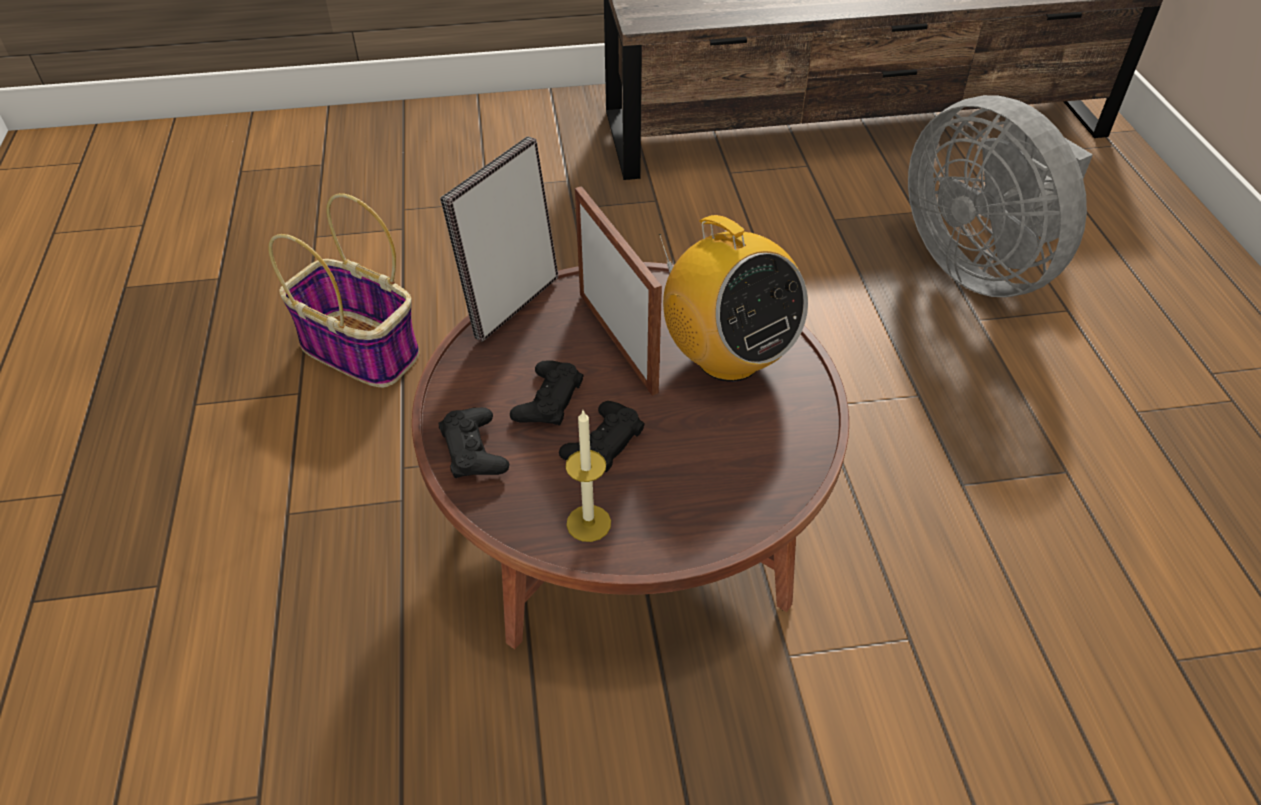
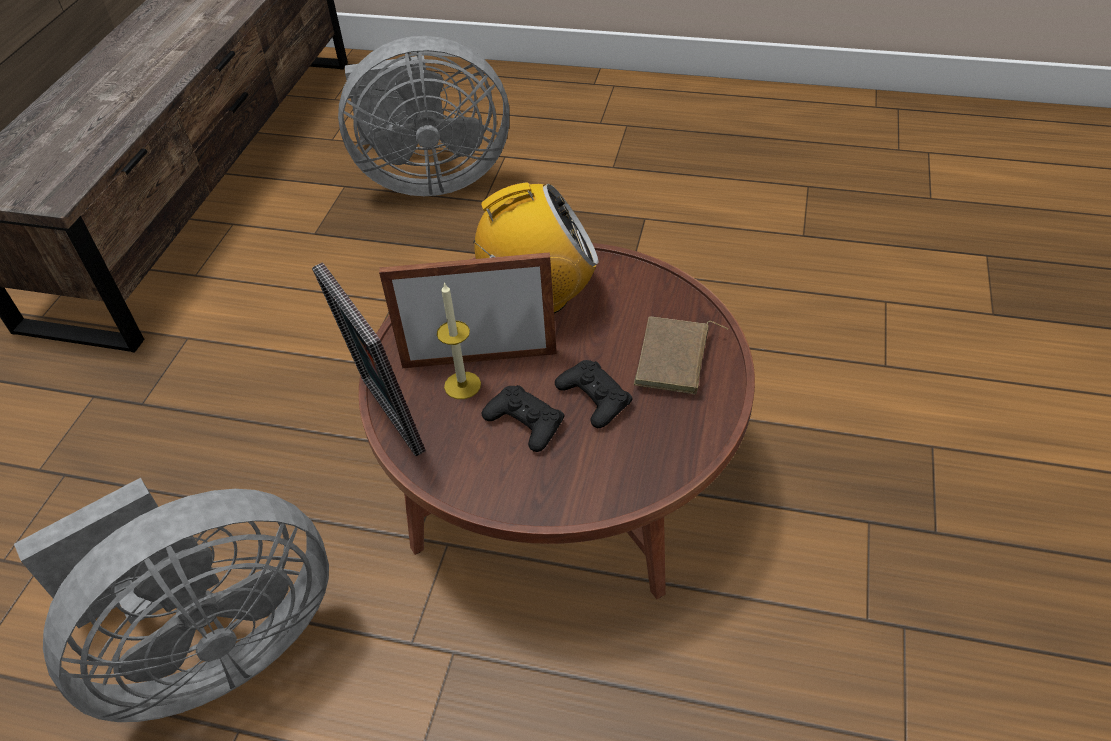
camera: 65 degrees left, 0 degrees up
(362, 350) = (214, 650): basket -> grey fan
(474, 450) = (562, 487): black game controller -> none
(588, 523) = (676, 429): candle -> candle (462, 385)
(688, 494) = (675, 359): none -> brown book

